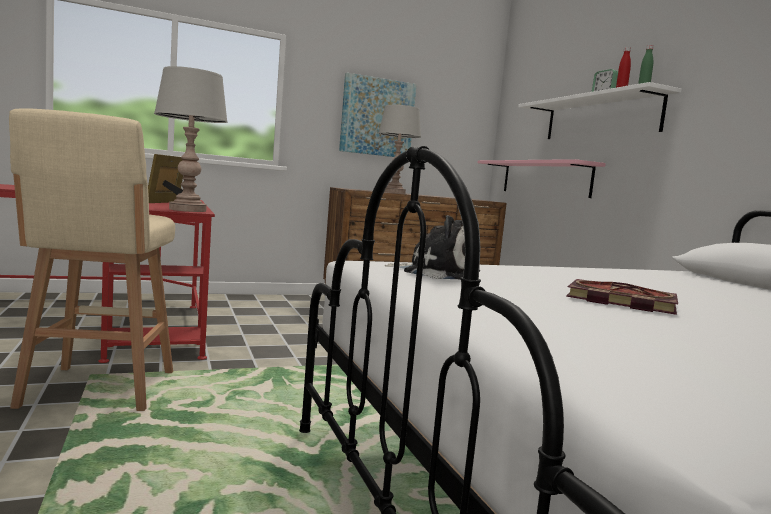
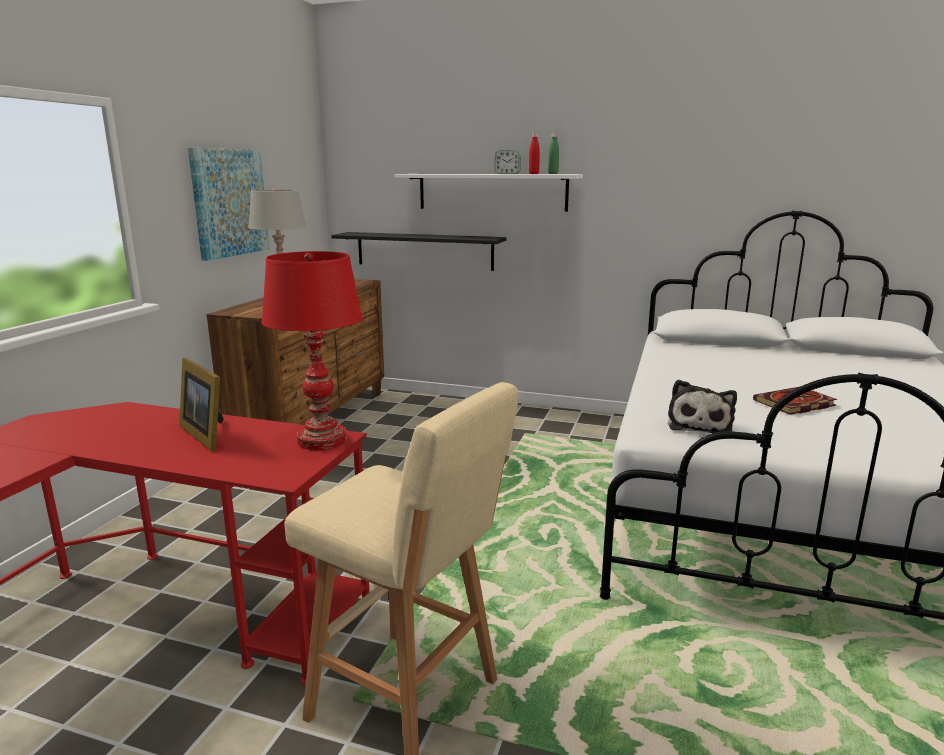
camera: 50 degrees left, 10 degrees up
(187, 210) = (321, 440): grey table lamp -> red table lamp
(437, 273) = (699, 425): plush toy -> plush toy turned 135 degrees clockwise
(545, 178) = (424, 251): pink shelf -> black shelf

